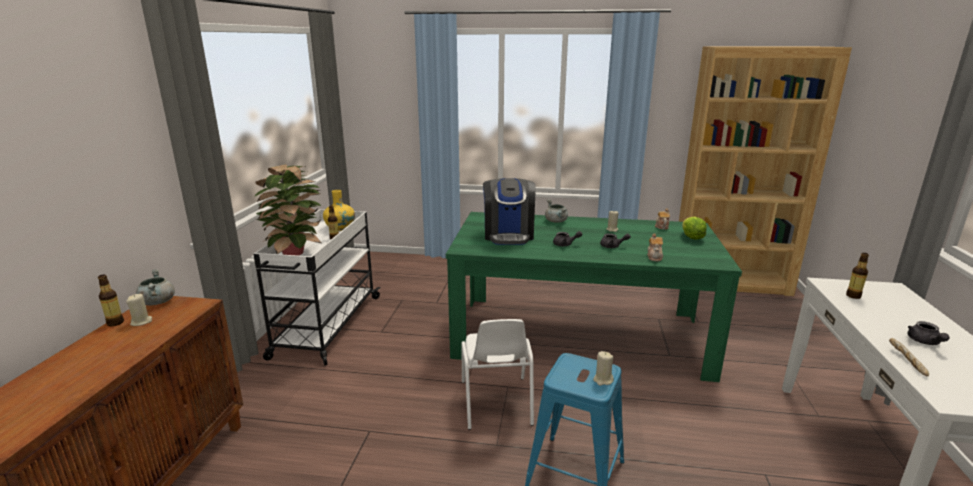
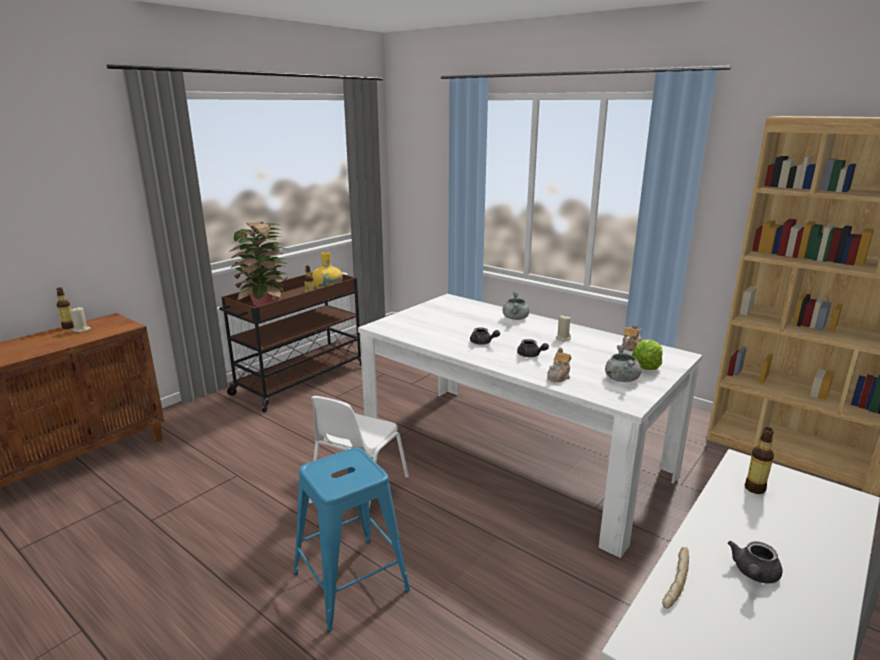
camera: 30 degrees right, 0 degrees up
(157, 302) = (109, 318): grey cooking pot -> grey cooking pot (621, 379)
(327, 326) = (300, 380): white cart -> brown cart
(508, 235) = (443, 322): coffee machine -> none
(579, 335) = (514, 455): green dining table -> white dining table
(602, 380) = (351, 482): beige candle -> none

